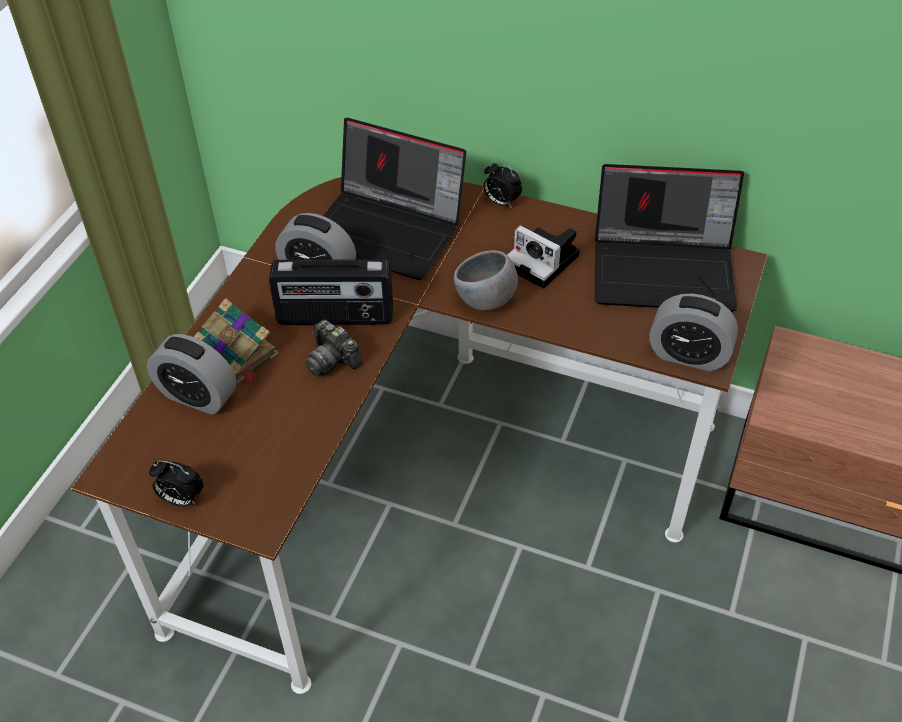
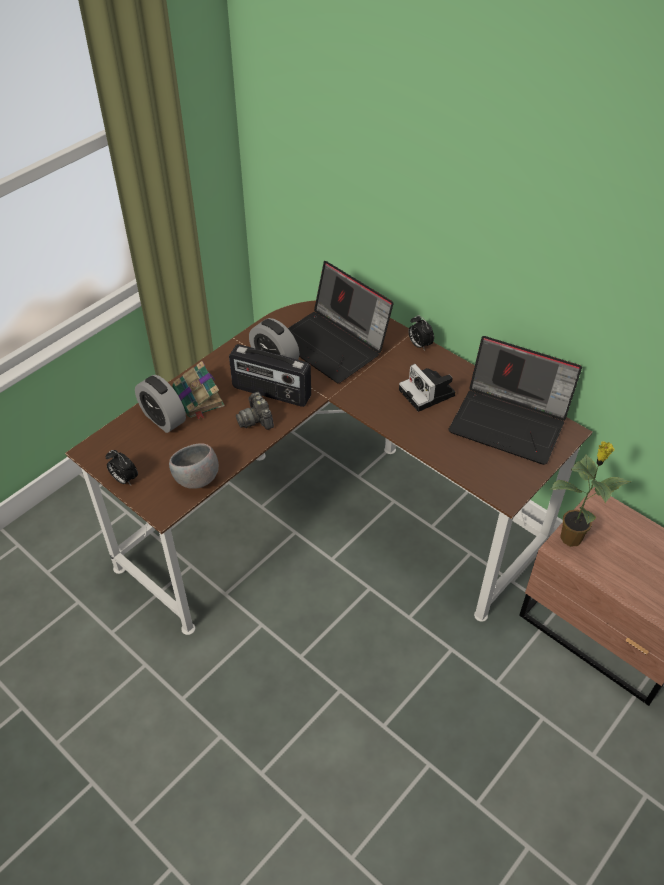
camera: 20 degrees right, 0 degrees up
(485, 301) = (374, 409): grey bowl -> grey bowl (196, 480)
(688, 355) = (495, 485): alarm clock -> none
(780, 395) = (572, 536): none -> potted plant

